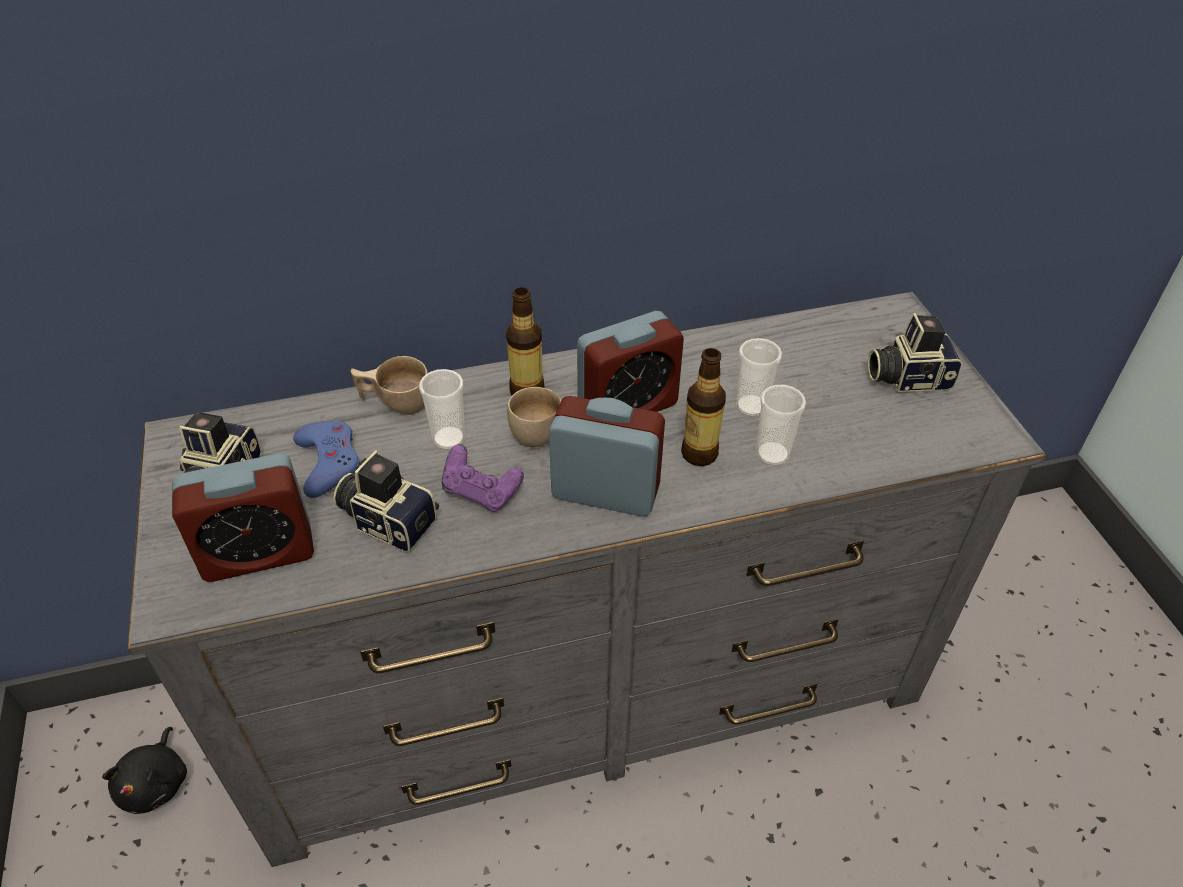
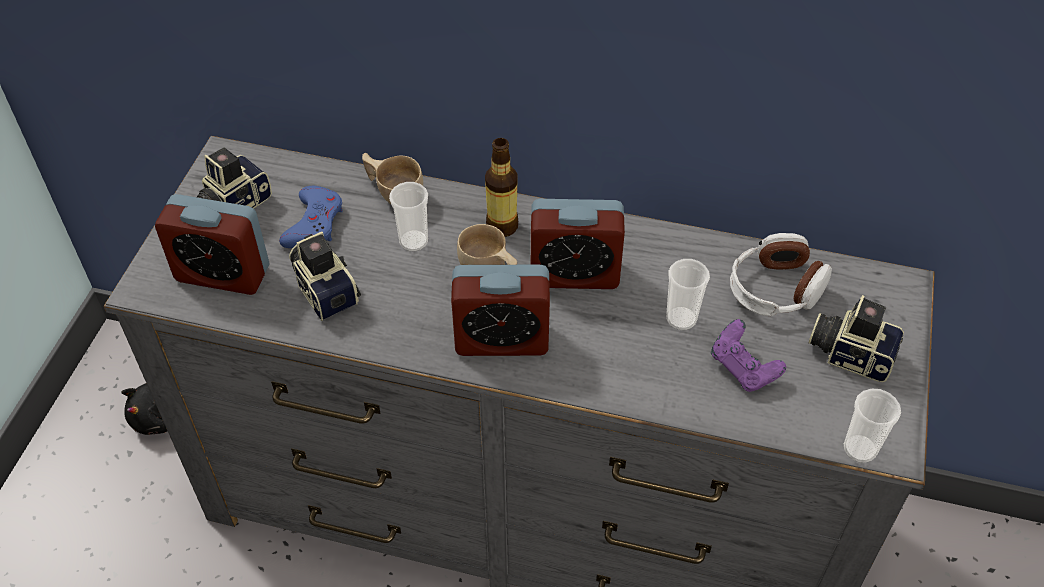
camera: 30 degrees right, 5 degrees up
(481, 492) = (407, 297): purple game controller -> purple game controller (743, 368)
(605, 491) = (501, 339): alarm clock -> alarm clock turned 135 degrees clockwise
(699, 454) = (602, 341): bottle -> none
(772, 454) = (665, 369): cup -> cup (860, 449)
(807, 351) = (775, 289): none -> headphones

